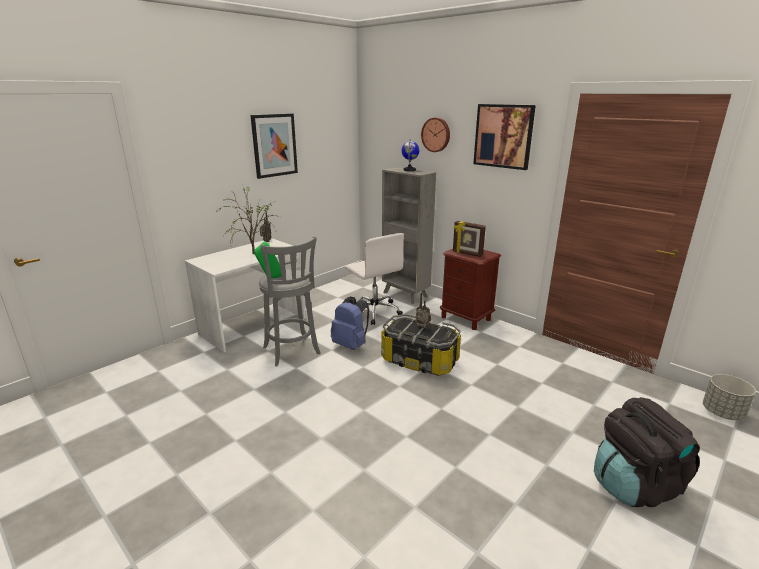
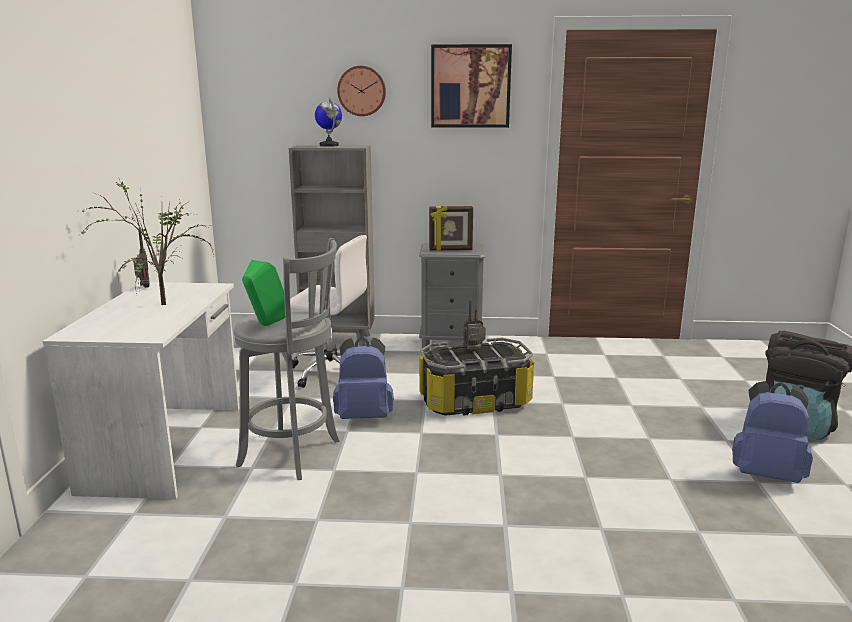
camera: 40 degrees left, 5 degrees down
(274, 145) = (124, 110): picture -> none
(466, 318) = (451, 344): brown nightstand -> grey nightstand
(533, 503) = (766, 474): none -> blue backpack
(722, 413) = (760, 350): grey planter -> none

